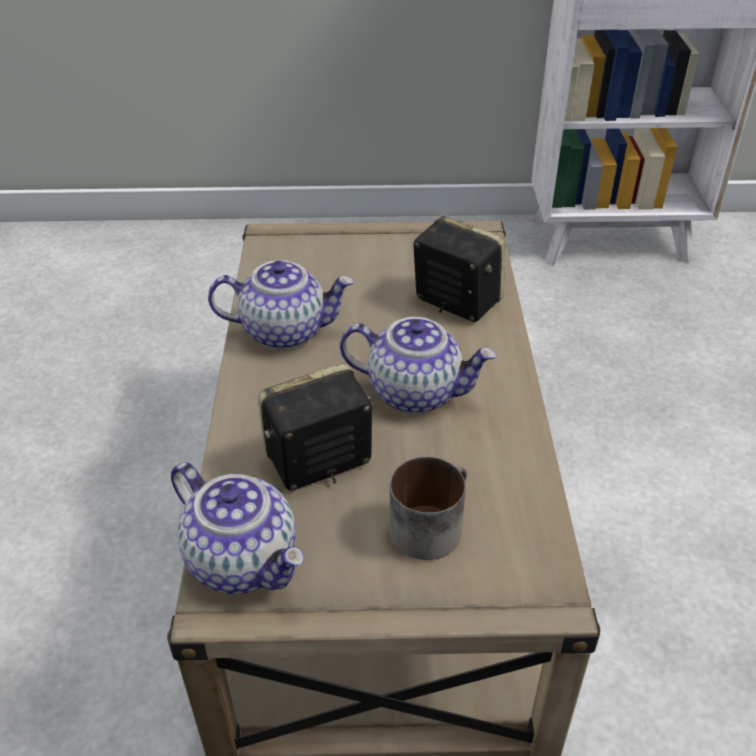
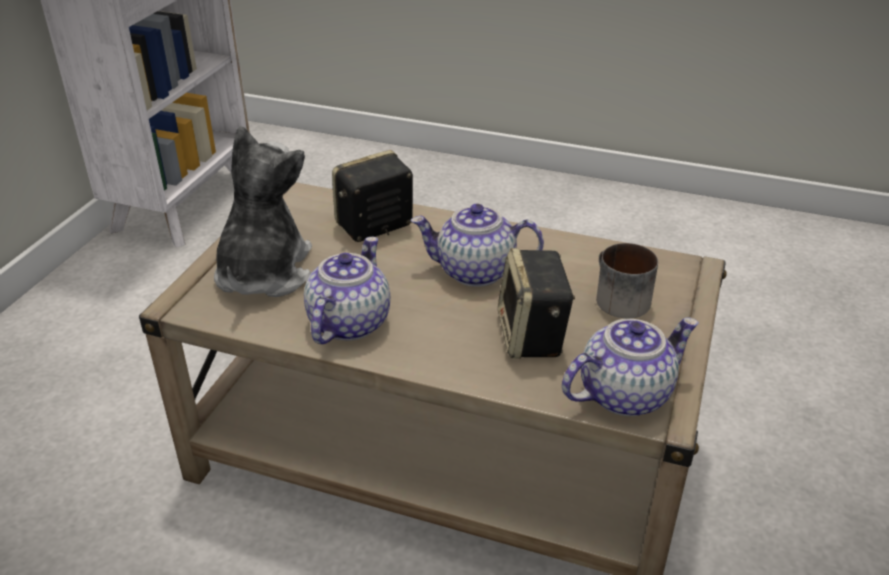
camera: 70 degrees left, 5 degrees down
(335, 262) = (263, 273): none -> plush toy
(416, 392) = (475, 272): teapot -> teapot turned 120 degrees counterclockwise

